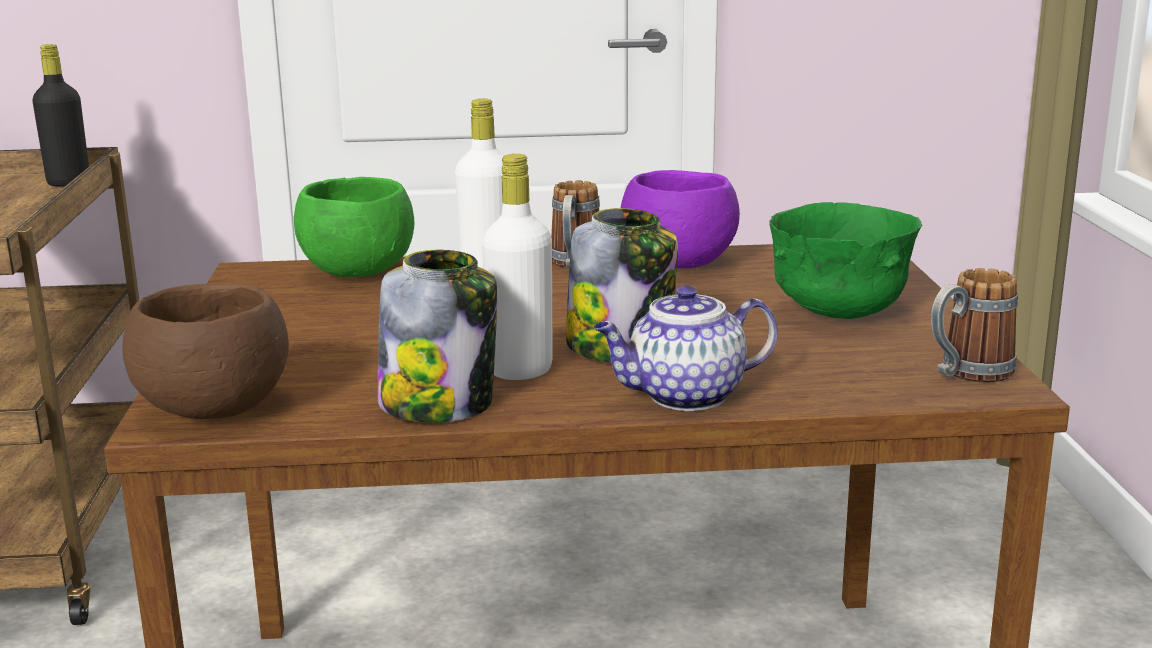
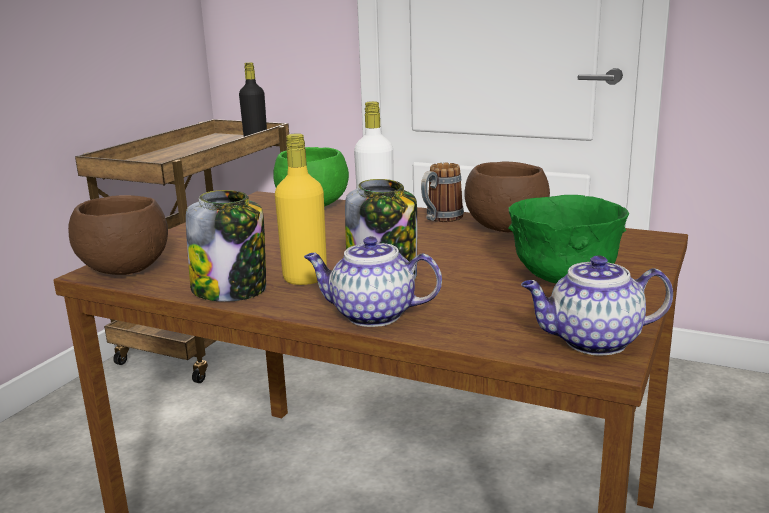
camera: 30 degrees right, 0 degrees up
(520, 370) = (305, 279): white bottle -> yellow bottle
(680, 264) = (506, 229): purple bowl -> brown bowl
(966, 374) = (592, 342): mug -> teapot

